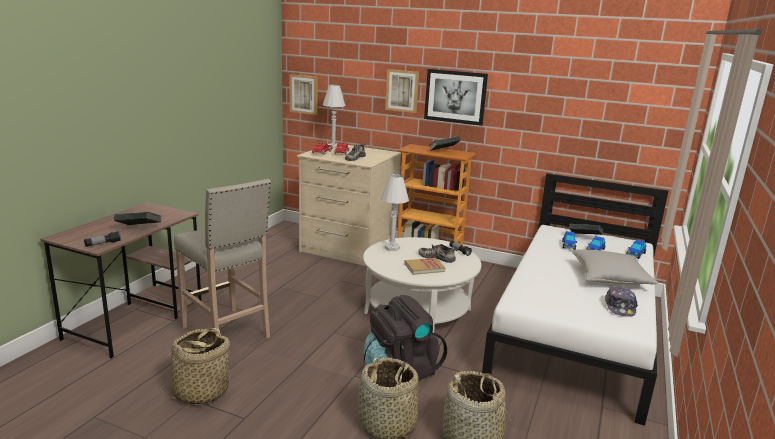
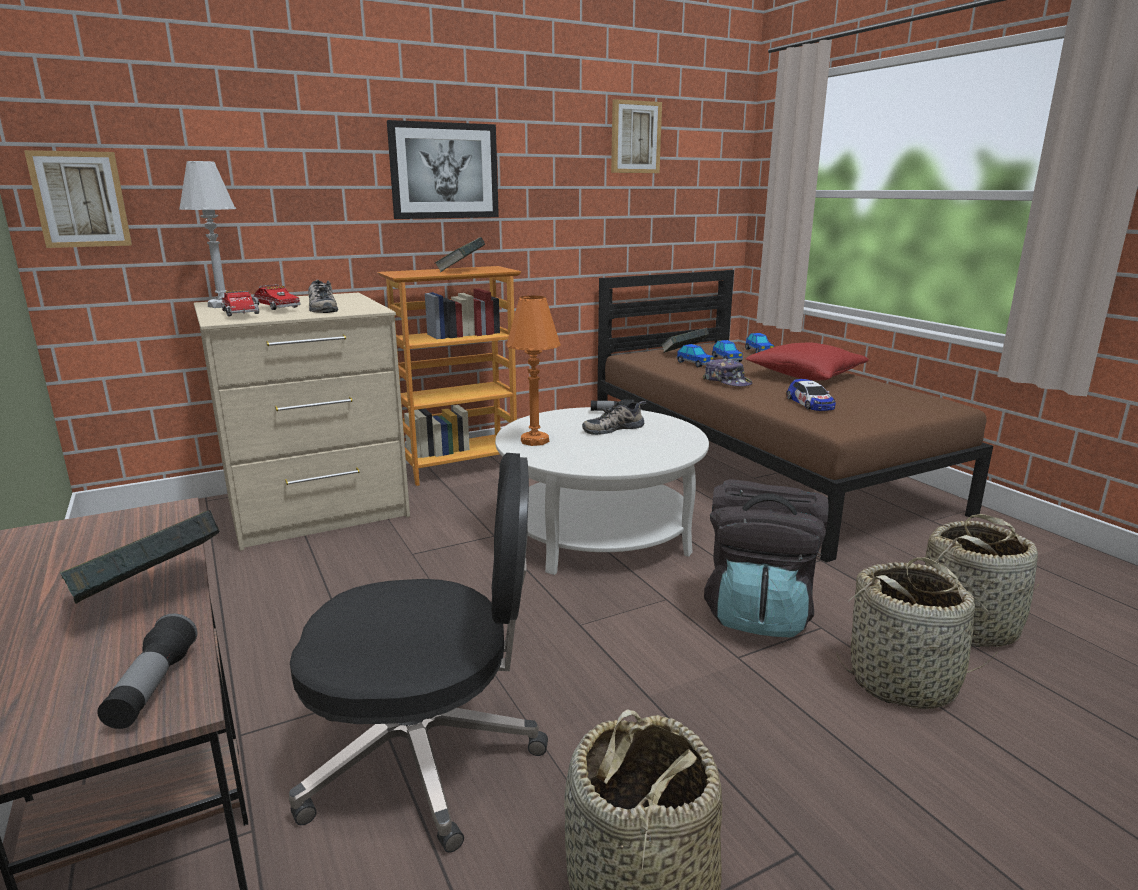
camera: 50 degrees left, 0 degrees up
(226, 332) = (426, 756): beige stool -> black office chair
(392, 248) = (534, 441): white table lamp -> orange table lamp
(402, 91) = (339, 168): picture -> picture (635, 137)
(424, 267) = (637, 444): book -> none
(549, 288) = (810, 403): none -> toy car
(576, 331) = (760, 468): white bed -> brown bed
(609, 278) = (805, 376): grey pillow -> red pillow
(620, 307) = (888, 394): cap -> cap (727, 382)

